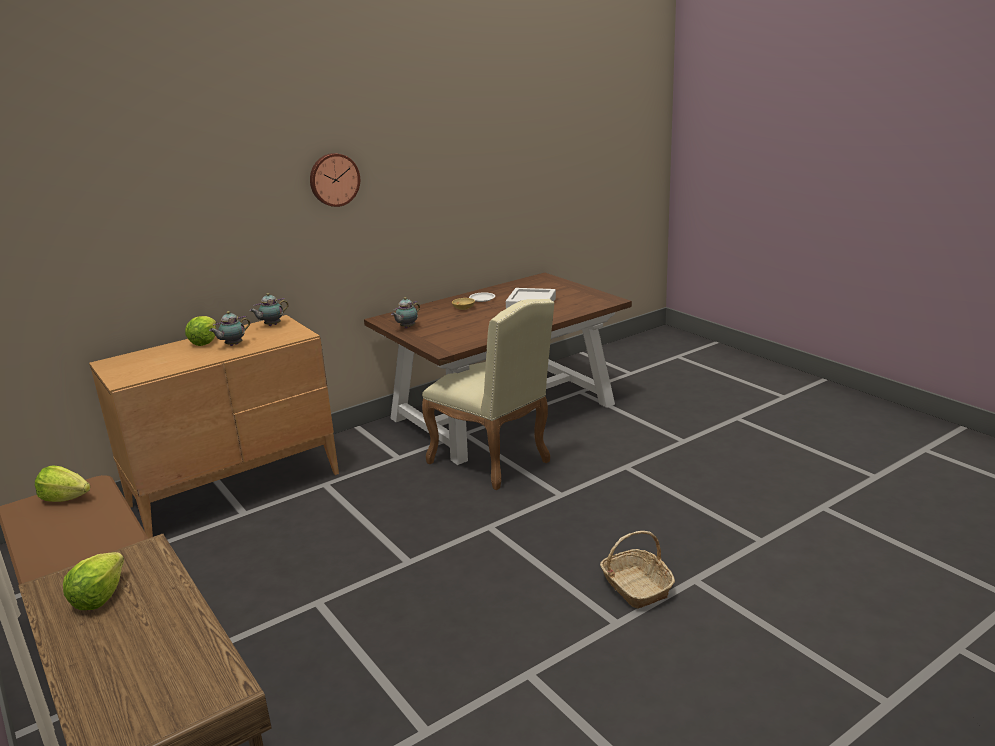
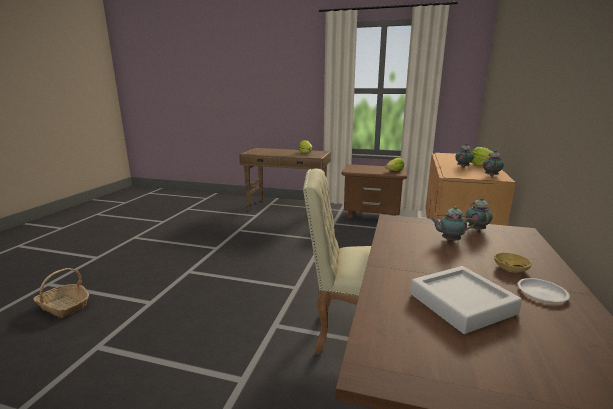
camera: 140 degrees right, 5 degrees down
(334, 179) = (567, 66): wall clock -> none
(449, 326) = (449, 240): none -> teapot
(635, 587) = (185, 288): basket -> basket (64, 306)

